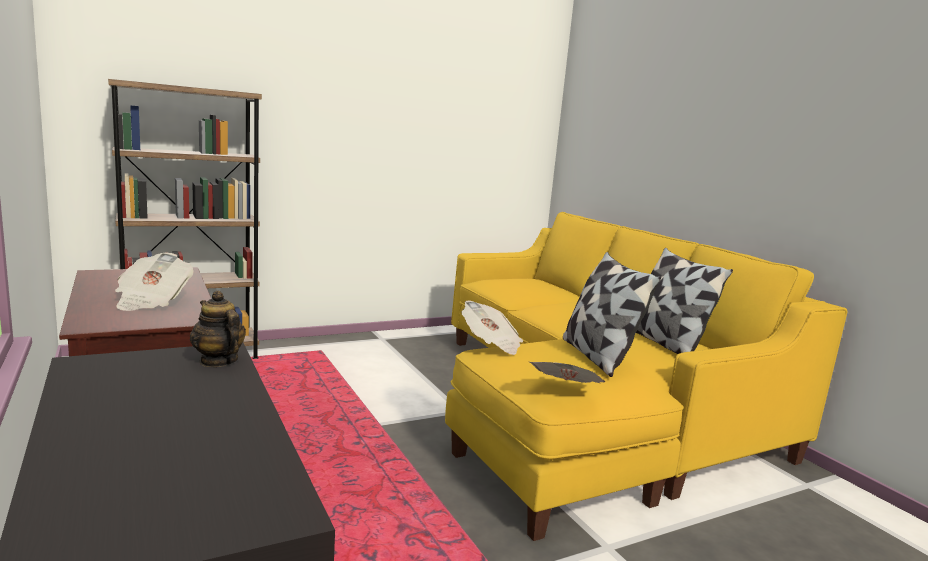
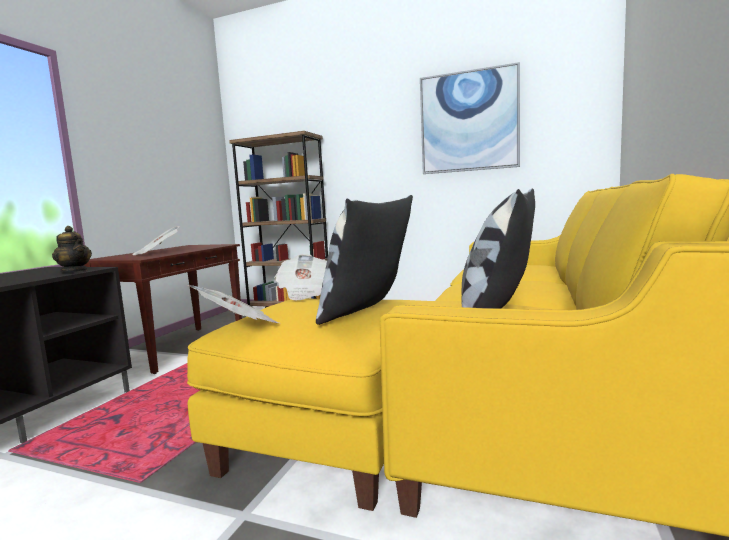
camera: 50 degrees right, 5 degrees down
(218, 361) = (75, 271): teapot -> teapot turned 120 degrees clockwise
(439, 116) = (469, 121): none -> picture

